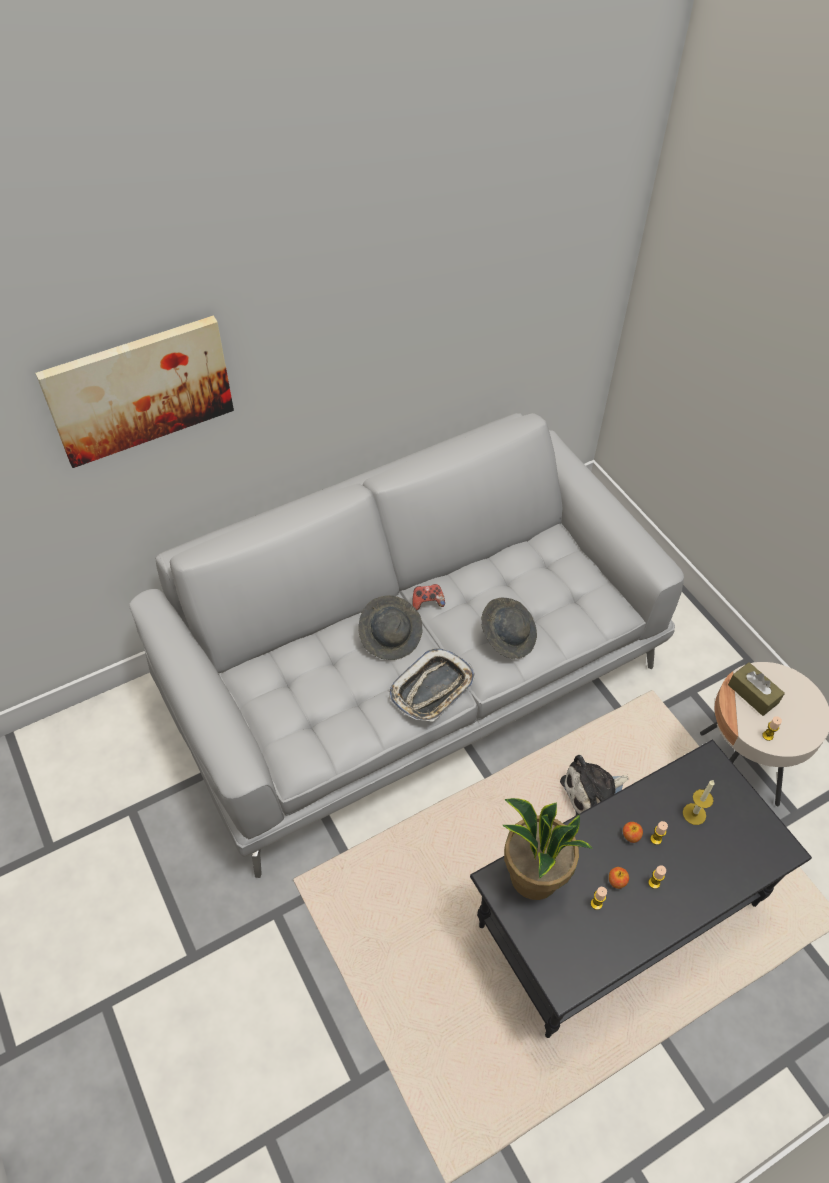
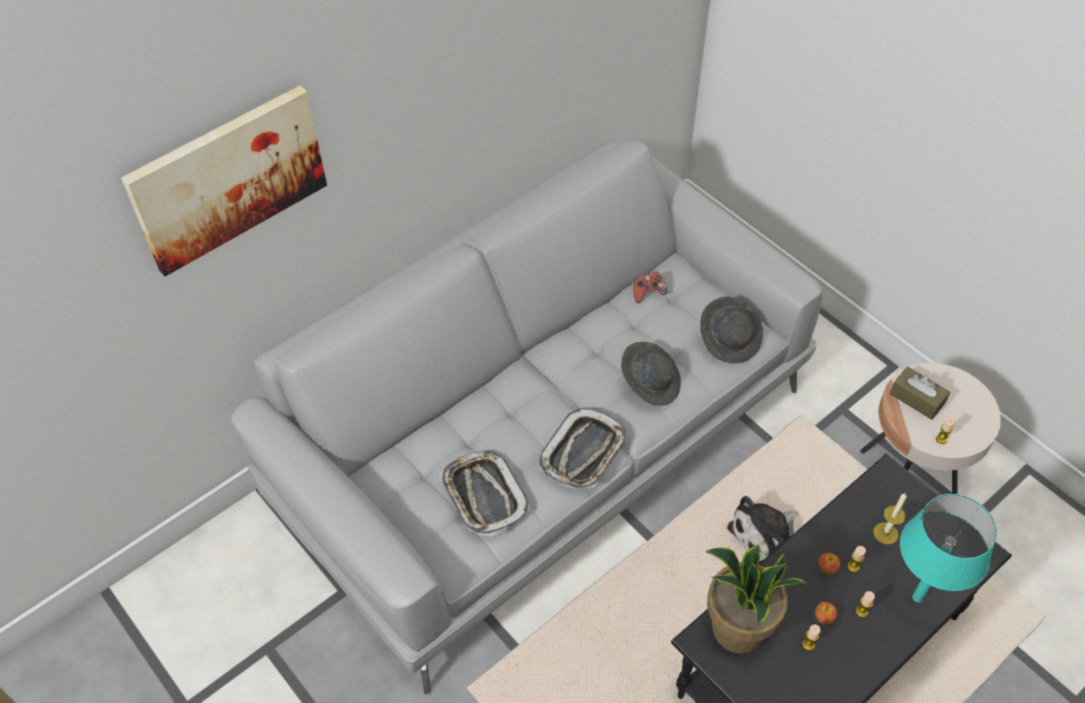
camera: 10 degrees left, 0 degrees up
(334, 711) = (484, 496): none -> tray
(391, 636) = (525, 404): grey hat -> grey hat (729, 340)
(427, 602) = (555, 361): game controller -> game controller (647, 293)
(710, 880) = (917, 597): none -> turquoise table lamp

